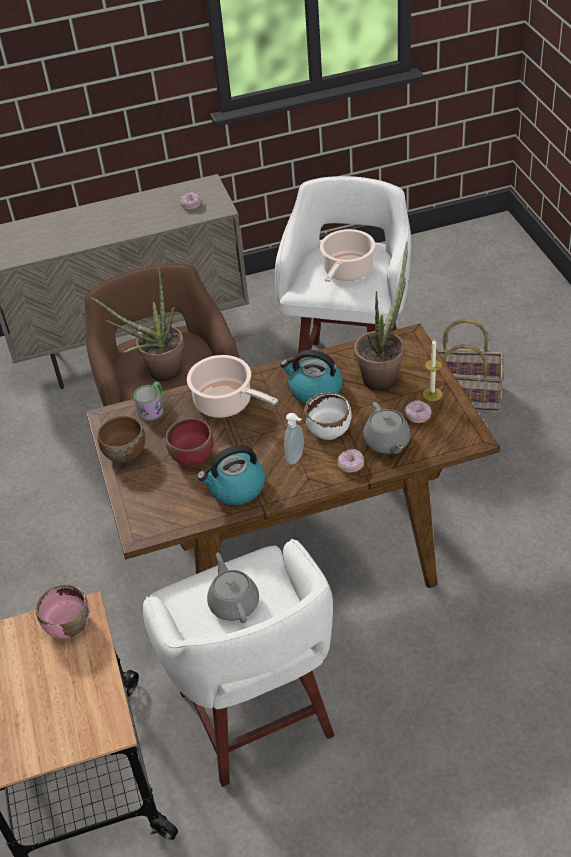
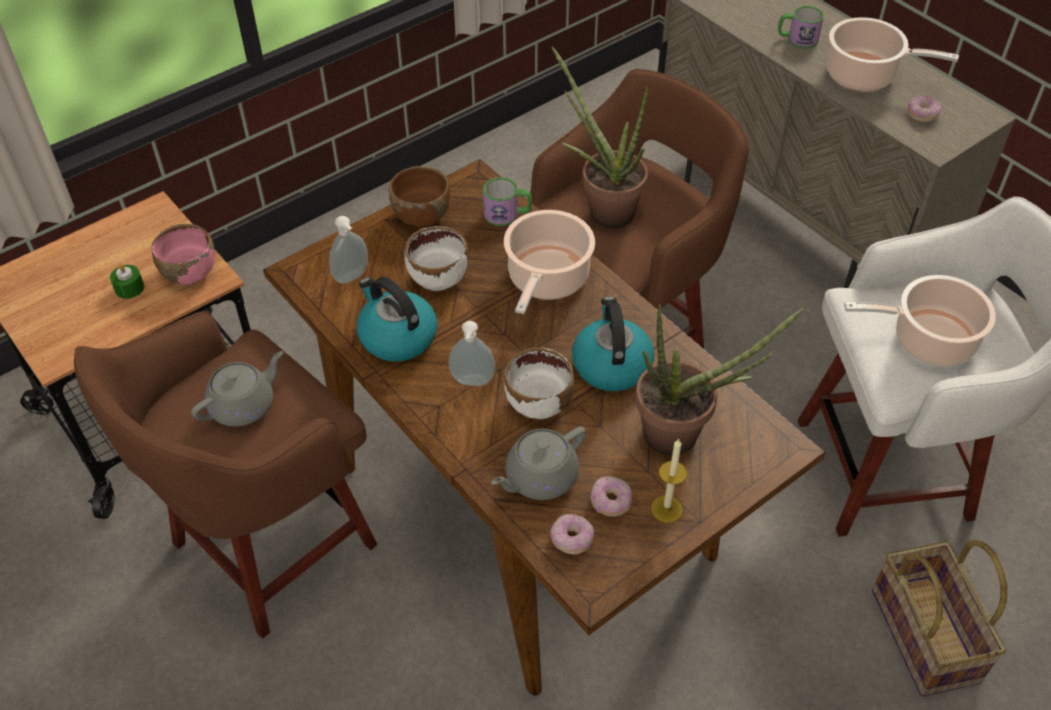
camera: 65 degrees right, 5 degrees up
(60, 669) = (129, 288): none -> green candle
(83, 231) = (797, 39): none -> mug
(140, 215) = (865, 76): none -> cooking pot
(165, 502) = (352, 277): none -> soap dispenser
(193, 456) = (438, 278): red bowl -> white bowl
(258, 719) = (268, 549): white stool -> brown stool
(351, 465) = (479, 447): donut -> donut (571, 539)

